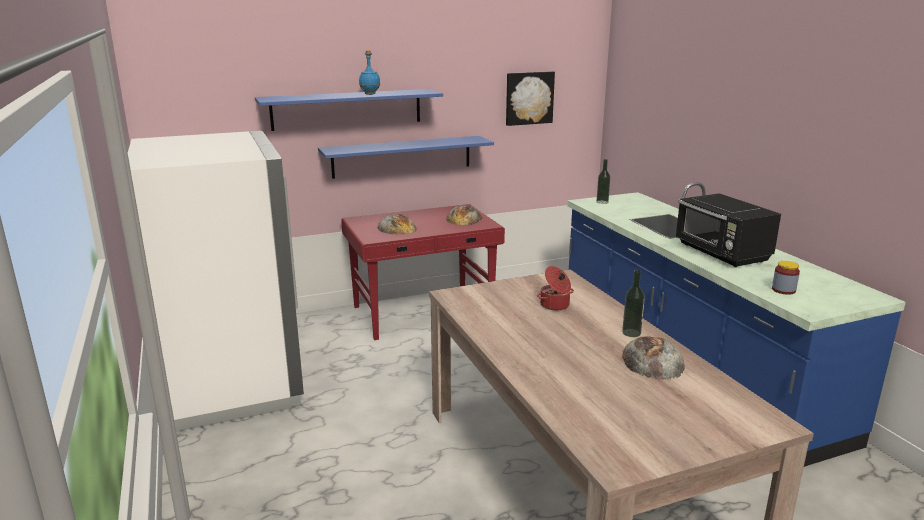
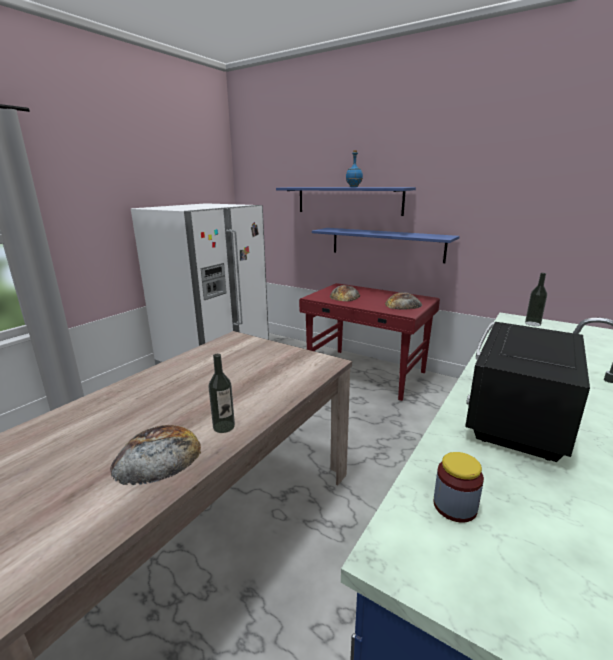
camera: 55 degrees right, 0 degrees up
(529, 98) = (523, 202): picture -> none
(555, 305) = (254, 375): cooking pot -> none

